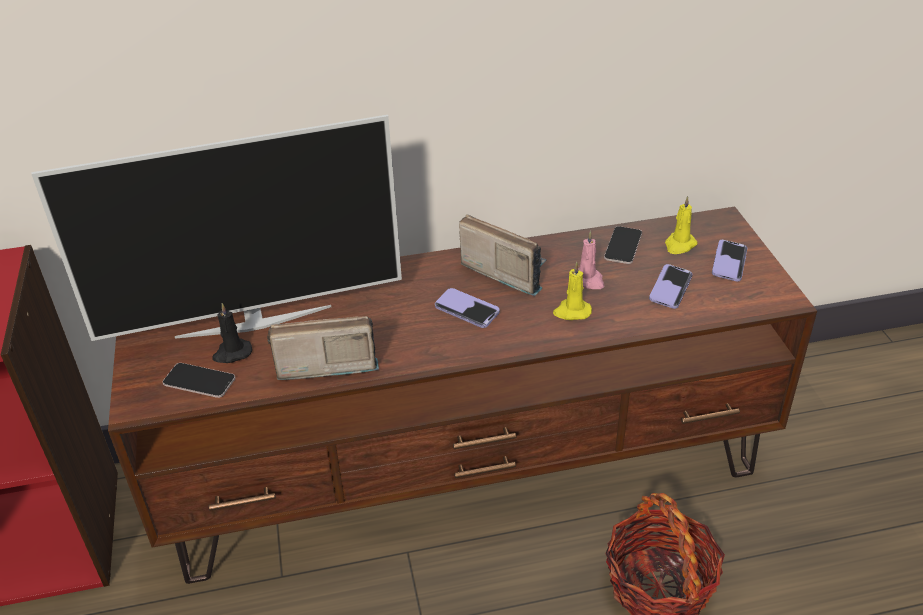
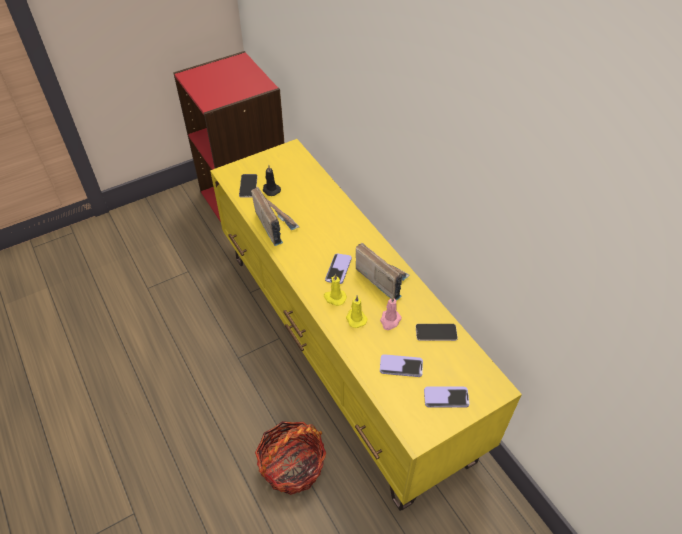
camera: 70 degrees right, 10 degrees up
(254, 320) = (297, 189): television -> none
(468, 471) = (342, 349): brown tv stand -> yellow tv stand
(505, 270) = (382, 278): radio -> radio turned 60 degrees counterclockwise
(679, 245) = (452, 365): yellow candle -> yellow candle (334, 298)

